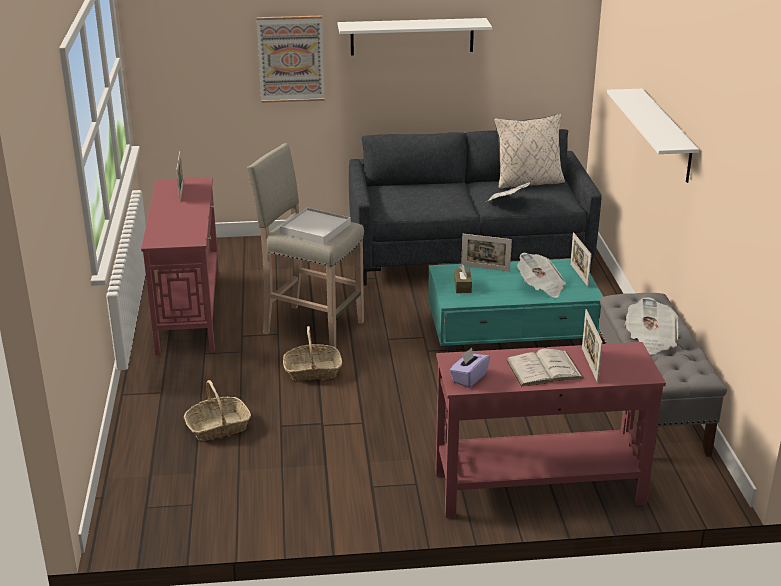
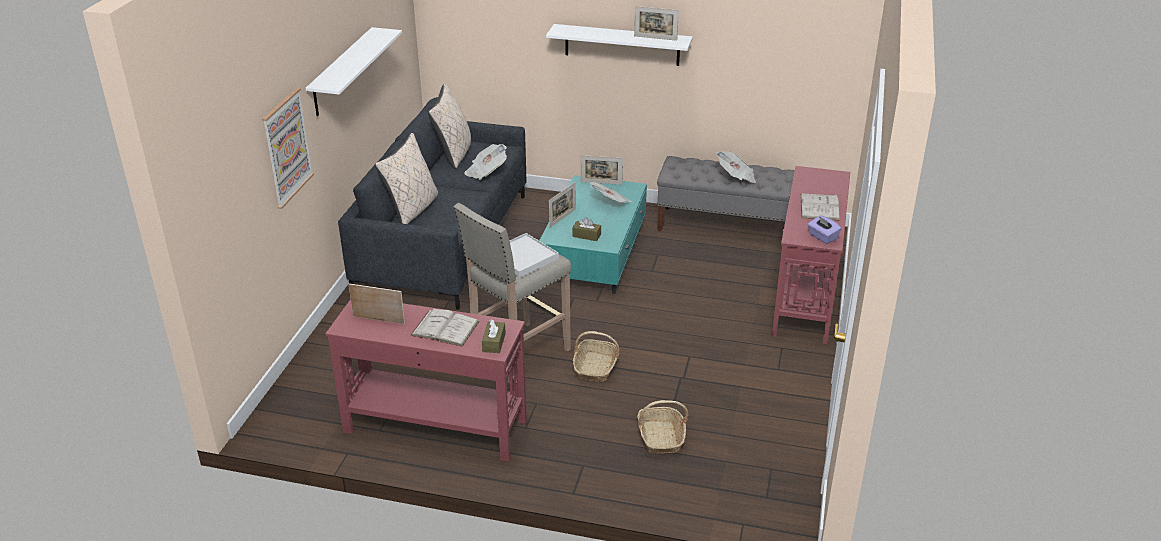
camera: 70 degrees left, 5 degrees up
(166, 239) = (494, 343): none -> brown tissue box
(180, 217) = (445, 328): none -> white book
(408, 187) = (412, 209): none -> beige pillow
(589, 365) = (820, 190): picture frame -> picture frame (655, 38)

